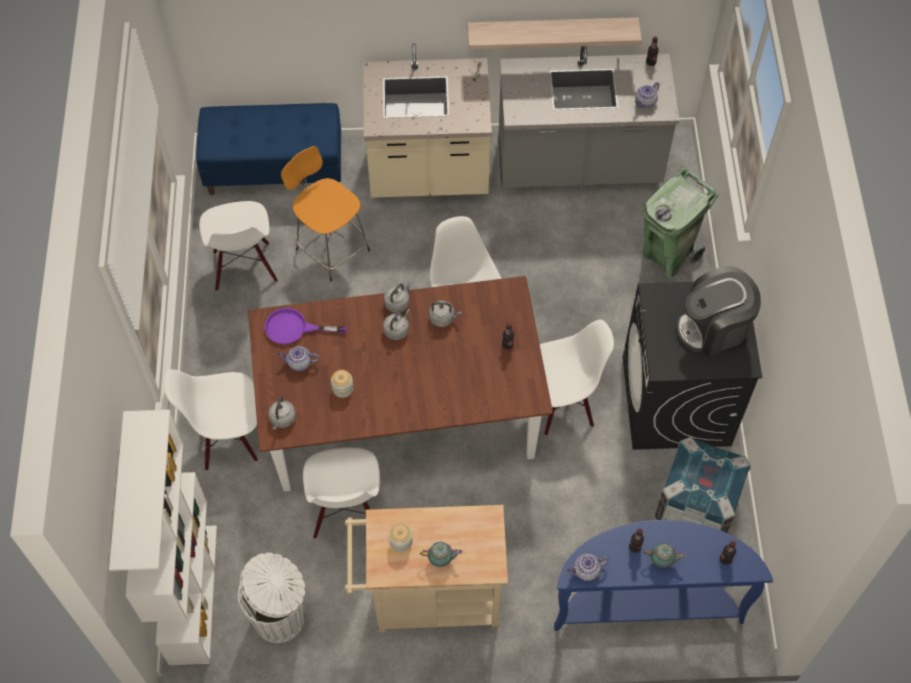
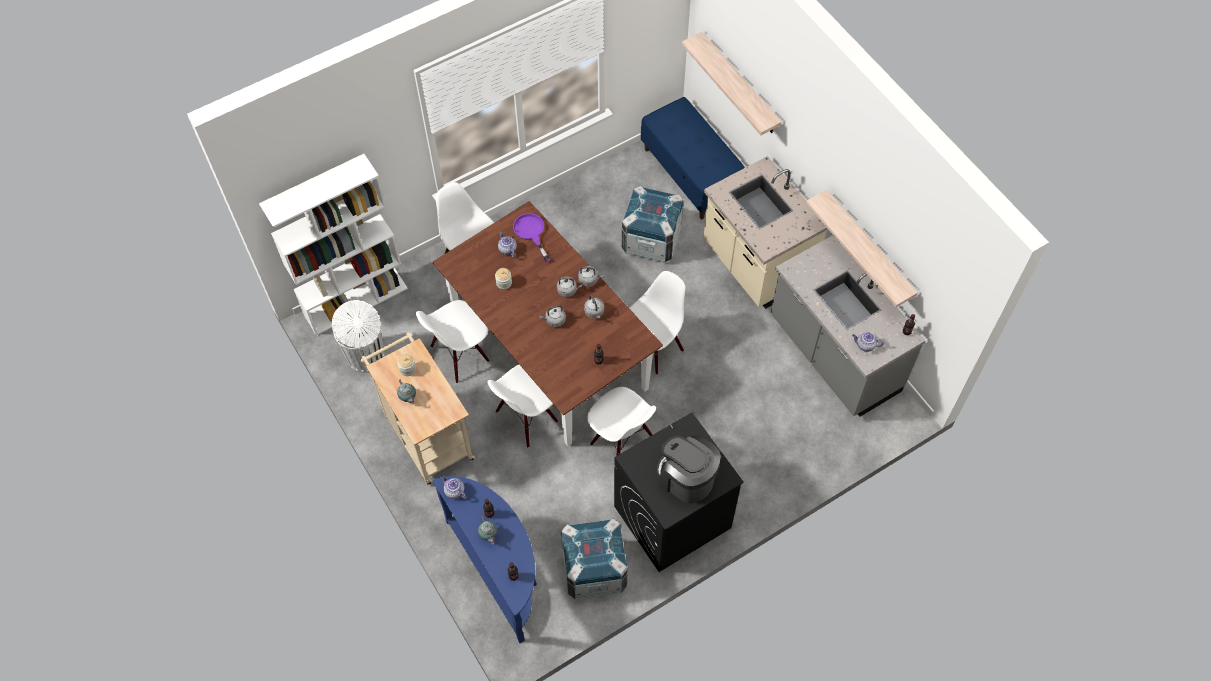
camera: 60 degrees right, 0 degrees up
(244, 267) = (602, 199): white chair -> white chair (526, 418)
(282, 419) = (461, 262): grey kettle -> grey kettle (554, 320)
(284, 21) = (739, 85): none -> shelf
(331, 248) = (651, 240): orange stool -> crate
(668, 255) = (796, 453): green trash can -> none

